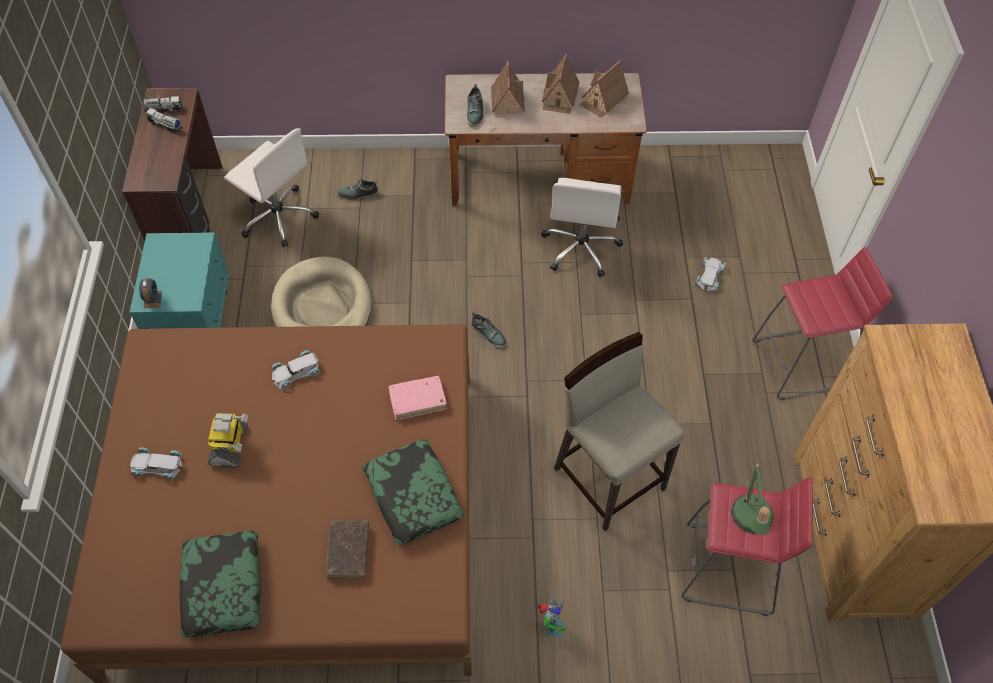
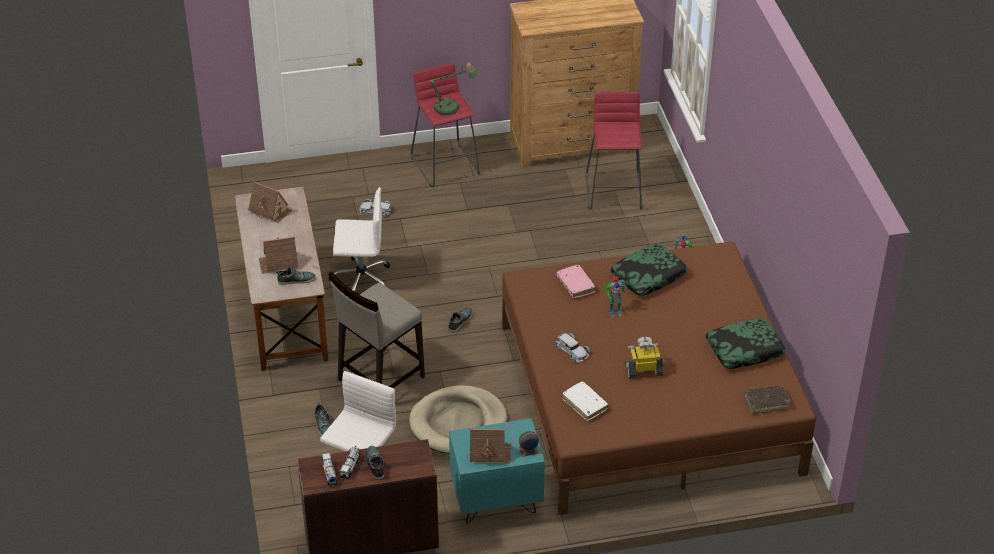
camera: 100 degrees left, 15 degrees down
(157, 465) = (672, 405): white toy car -> none
(160, 144) = (374, 464): none -> shoe
(198, 367) = (585, 404): none -> white book
(348, 552) = (698, 298): brown book -> brown book (766, 402)
(354, 435) = (614, 310): none -> toy robot
(560, 96) = (270, 234): toy house -> toy house (489, 453)
(609, 477) = (566, 248): beige stool -> beige stool (380, 378)
(750, 521) = (618, 131): table lamp -> table lamp (451, 108)

